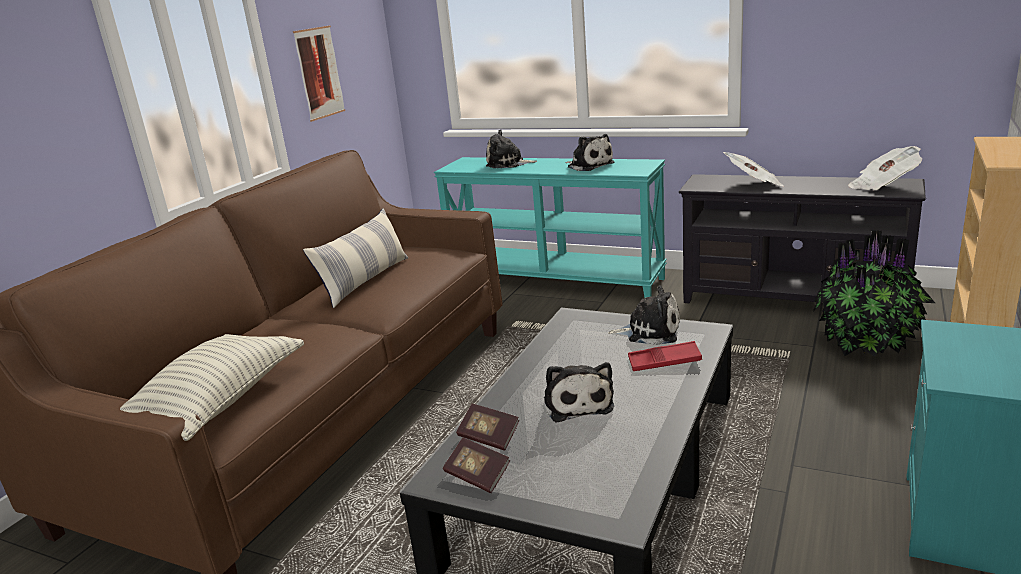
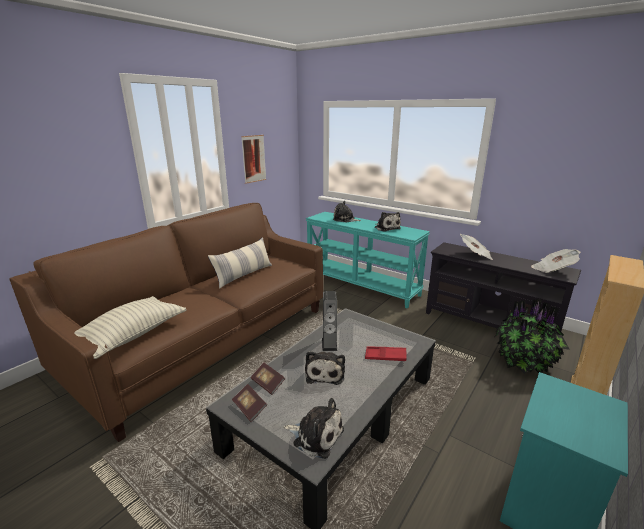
camera: 10 degrees right, 0 degrees up
(562, 363) = (329, 344): none -> speaker
(650, 331) = (386, 334): plush toy -> plush toy (316, 435)

